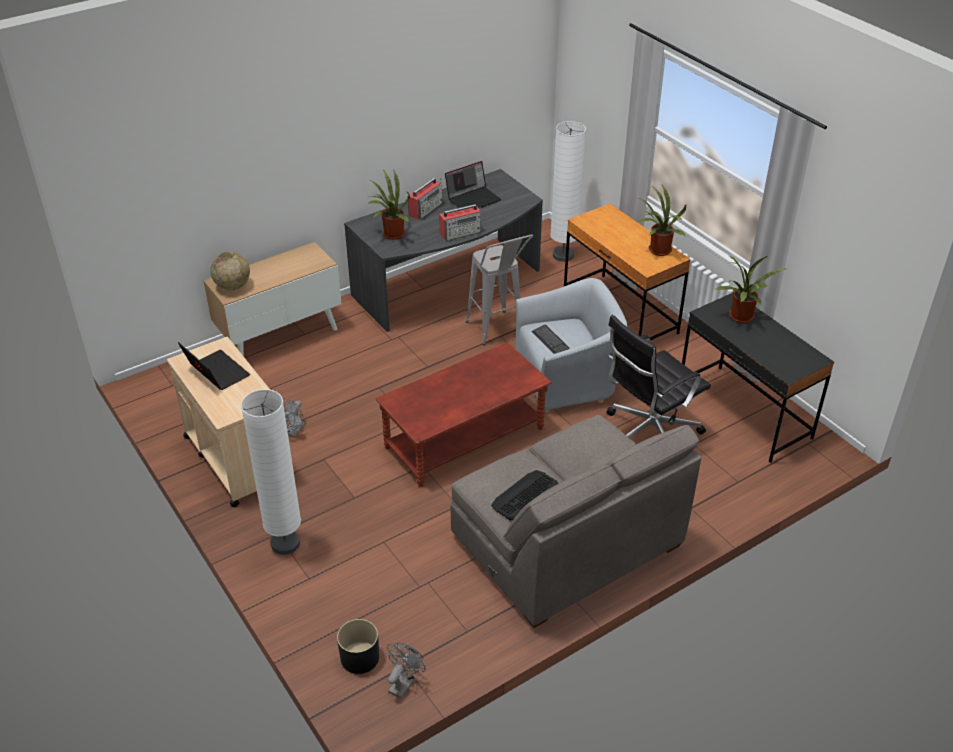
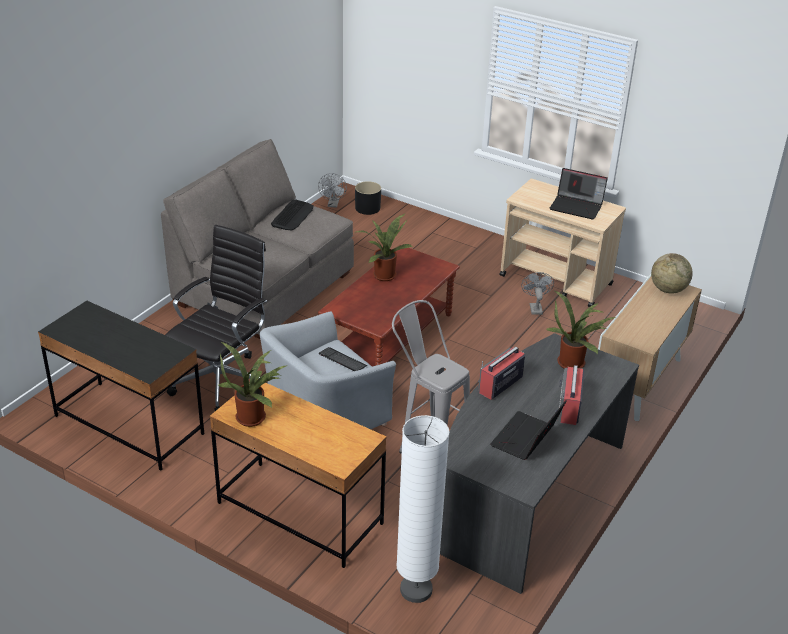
camera: 155 degrees right, 5 degrees down
(285, 543) = (465, 244): white floor lamp -> none
(741, 318) = (138, 354): potted plant -> potted plant (383, 274)

